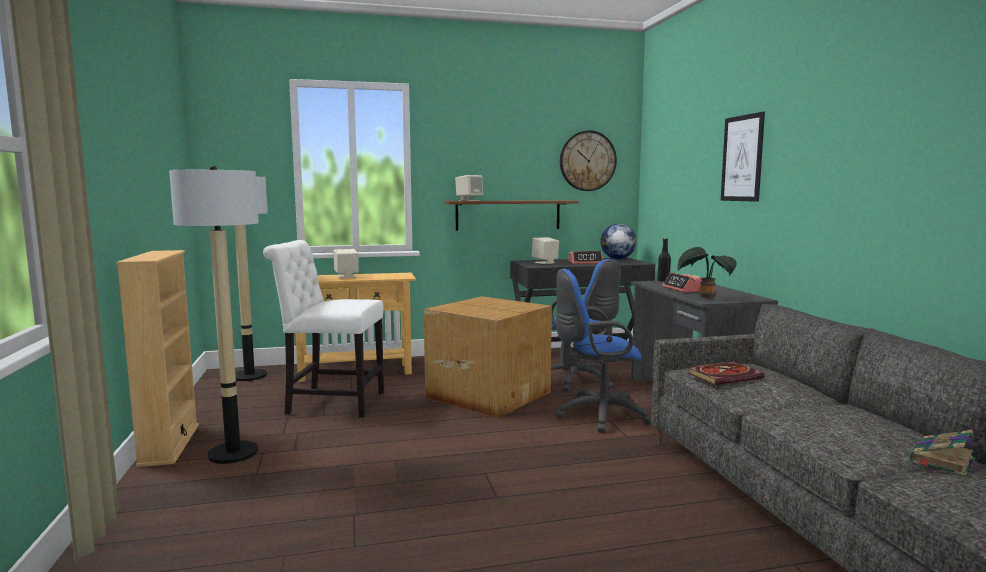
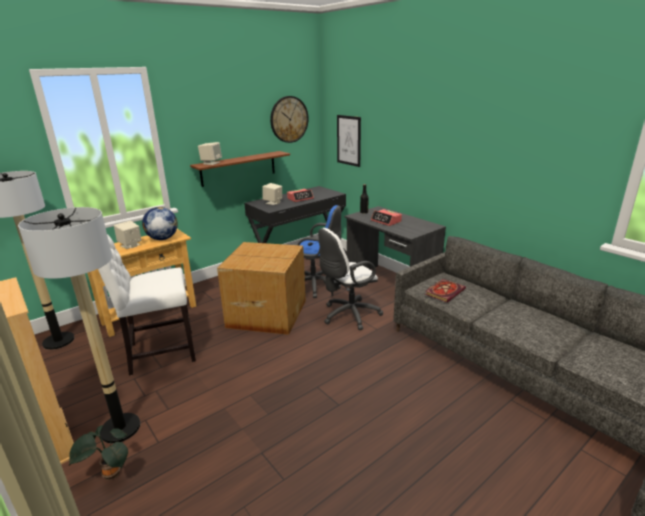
camera: 25 degrees left, 15 degrees up
(597, 415) = (348, 315): blue office chair -> white office chair
(617, 259) = (315, 189): globe -> globe (162, 239)
(705, 297) = (406, 230): potted plant -> potted plant (109, 475)
(742, 158) = (415, 130): picture -> picture (348, 140)
(942, 460) = (582, 338): book -> none

